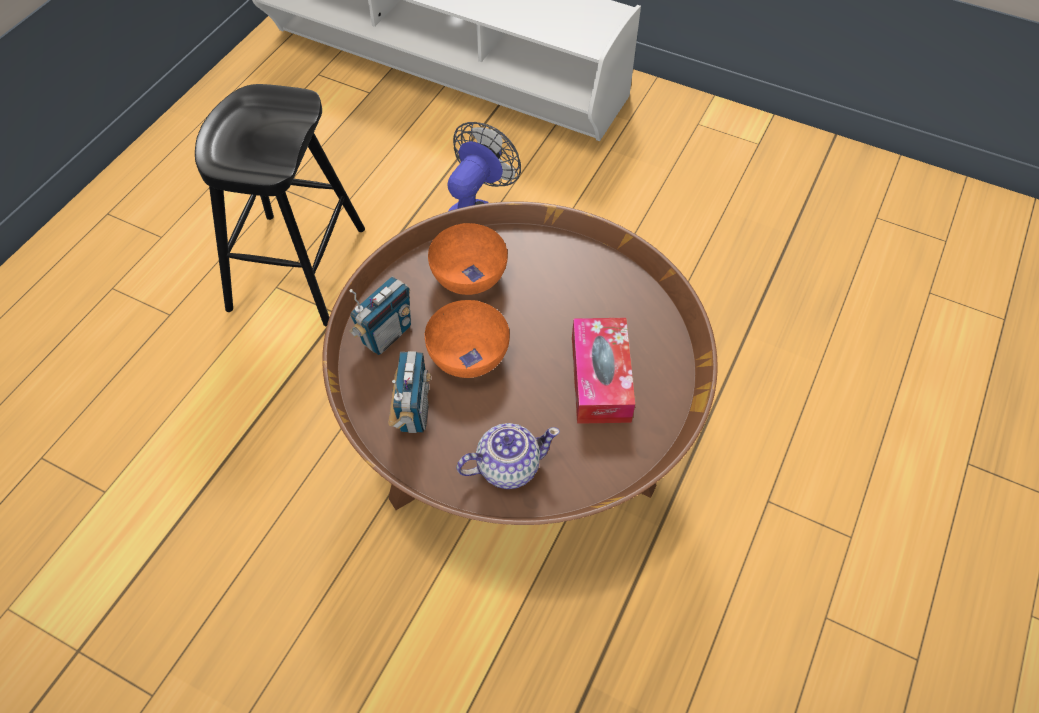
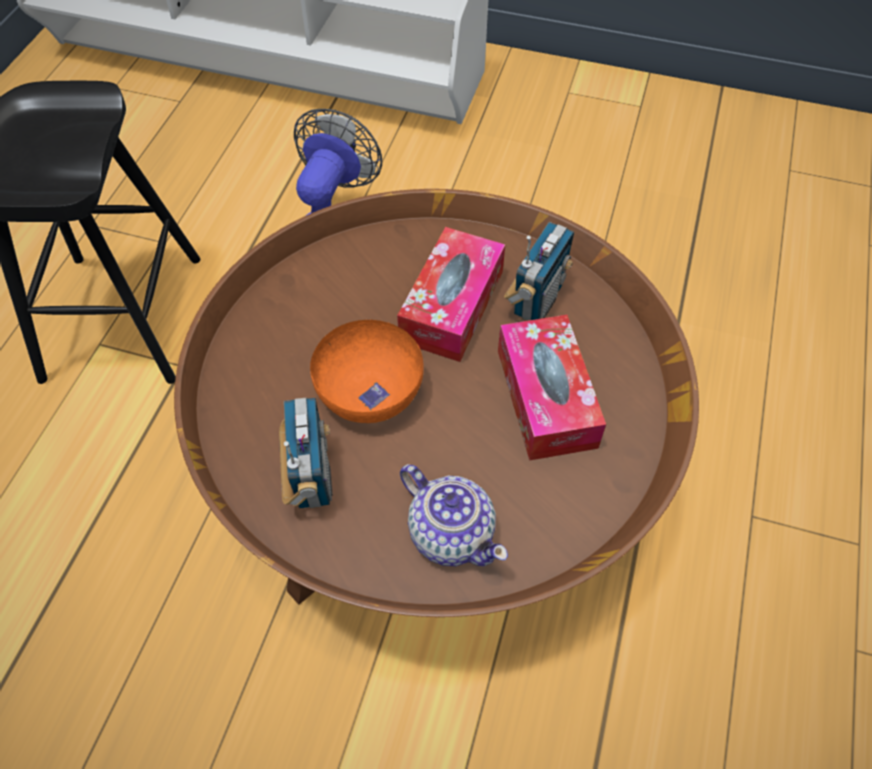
camera: 10 degrees left, 0 degrees up
(386, 335) = (256, 382): radio -> radio (536, 300)
(468, 275) = (349, 290): orange bowl -> none
(507, 466) = (451, 532): teapot -> teapot turned 75 degrees clockwise
(544, 298) = (452, 306): none -> tissue box

